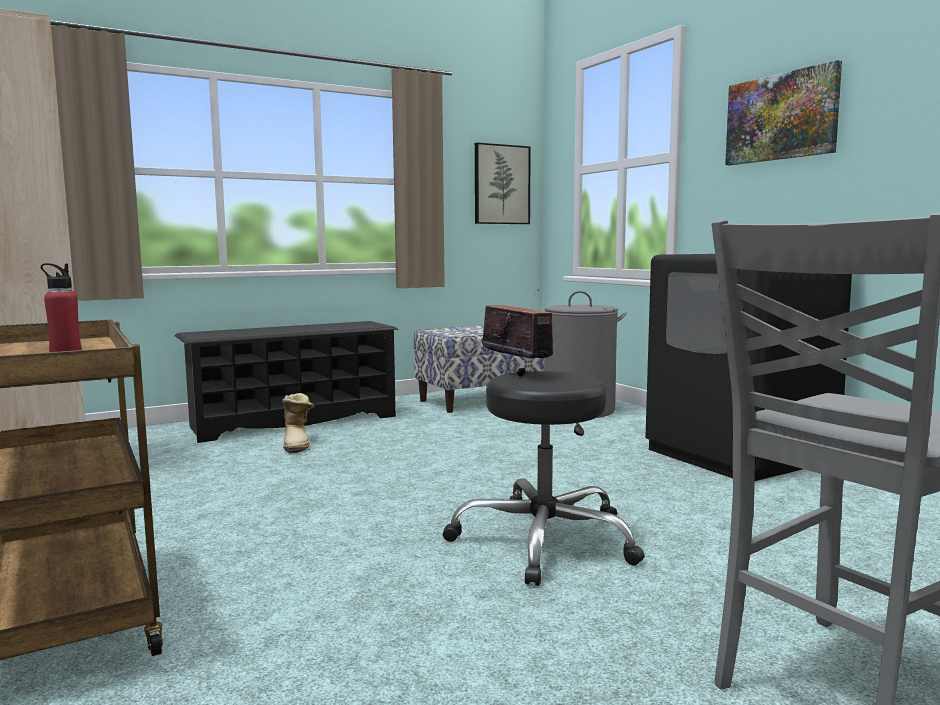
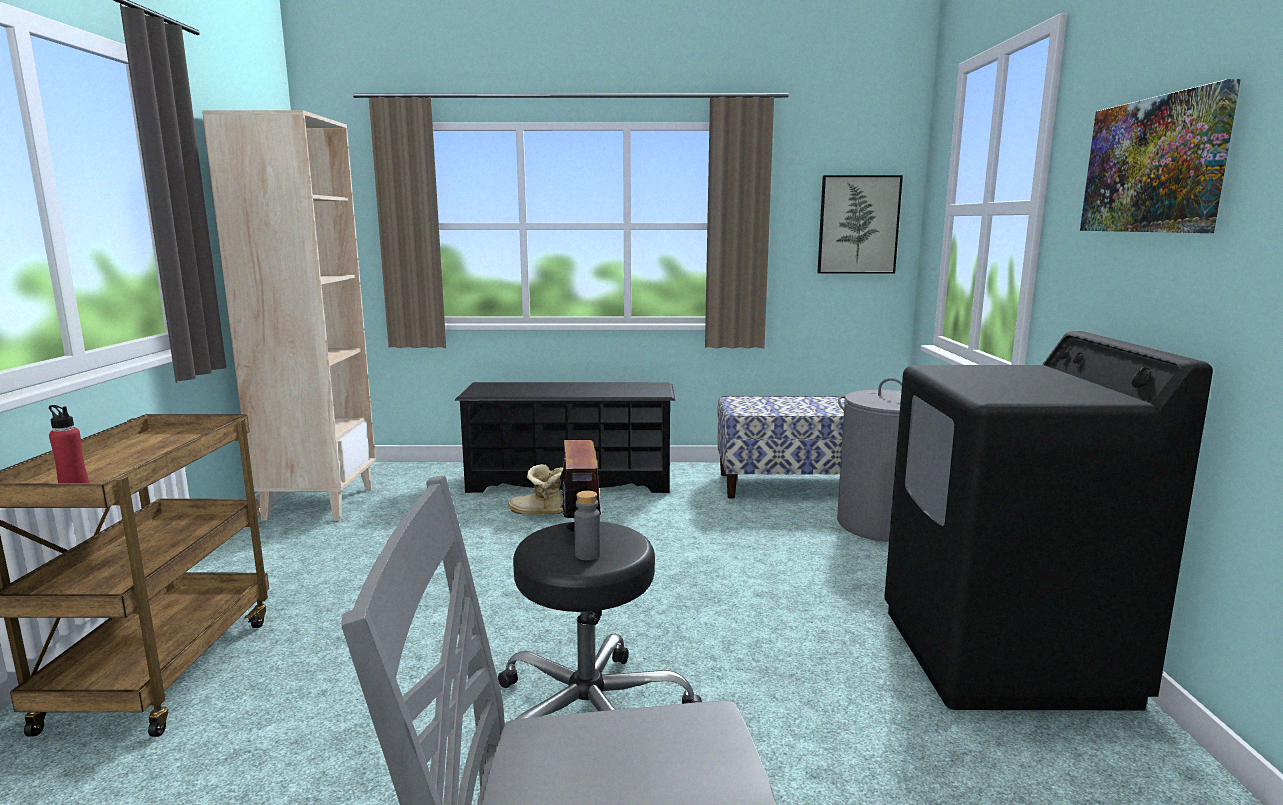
camera: 30 degrees right, 5 degrees up
(298, 444) = (538, 513): boot -> boot turned 90 degrees clockwise
(562, 382) = (587, 555): none -> grey bottle

